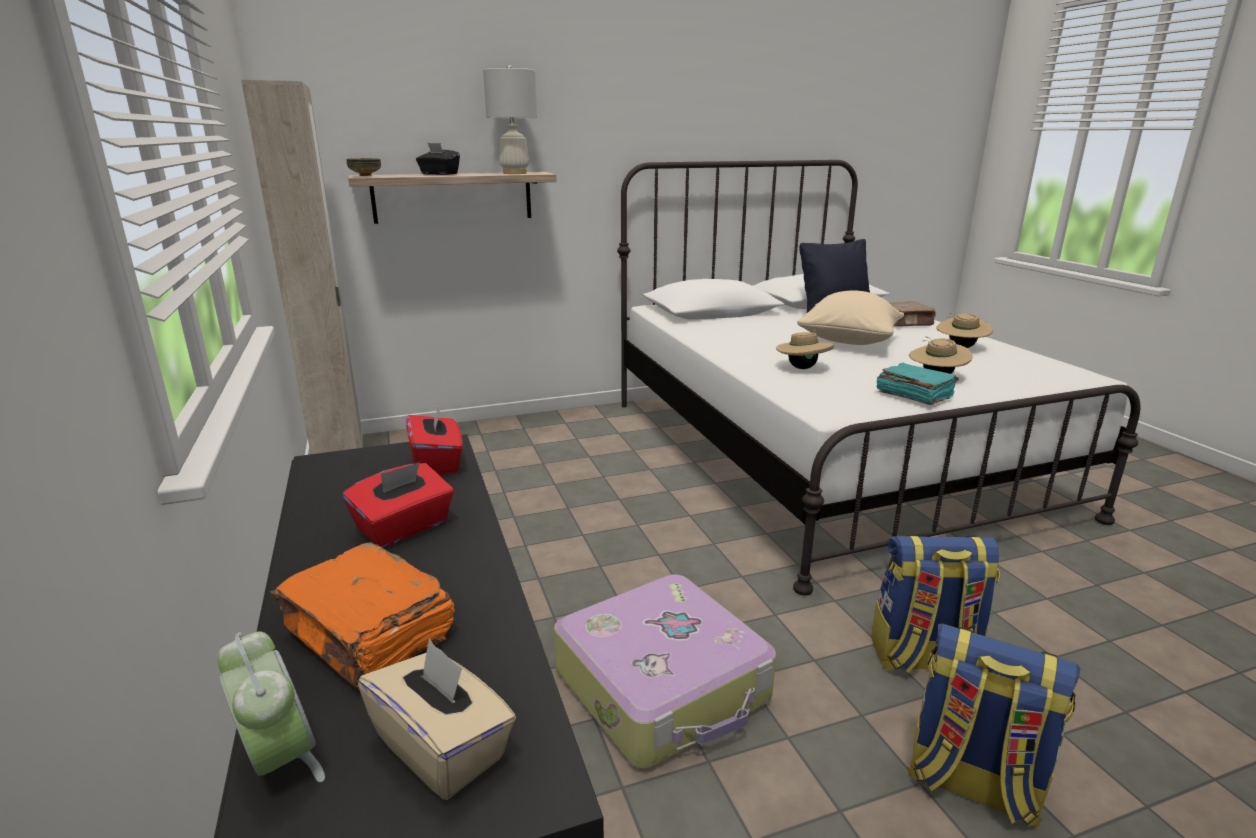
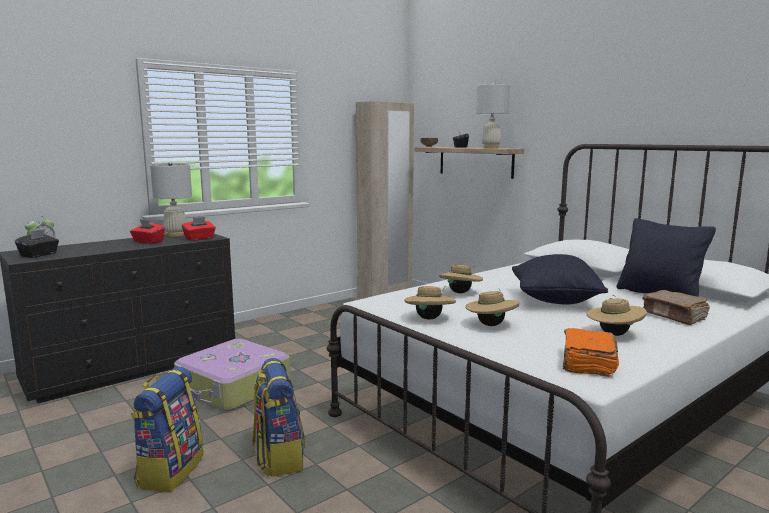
camera: 70 degrees right, 10 degrees down
(329, 491) = (175, 235): none -> white table lamp
(369, 635) = (88, 246): orange book -> orange book (587, 363)
(443, 748) = (39, 255): beige tissue box -> black tissue box
(848, 343) = (554, 301): beige pillow -> black pillow
(913, 395) = (429, 318): turquoise book -> beige hat

